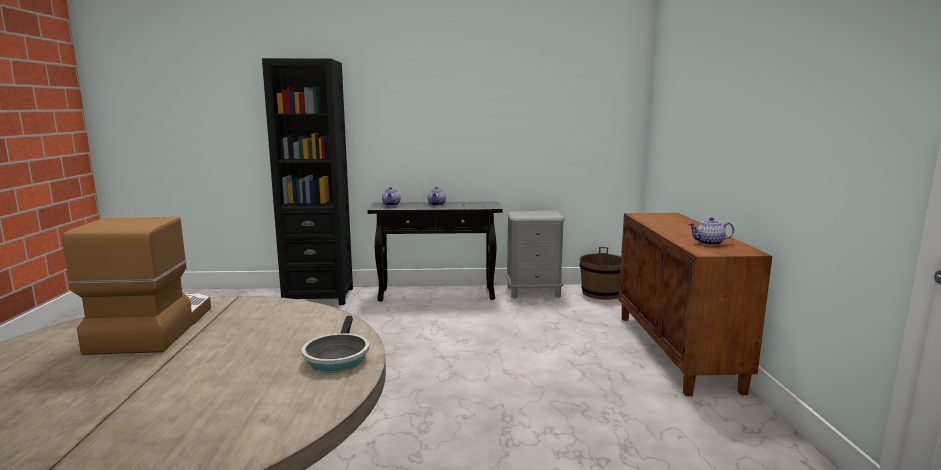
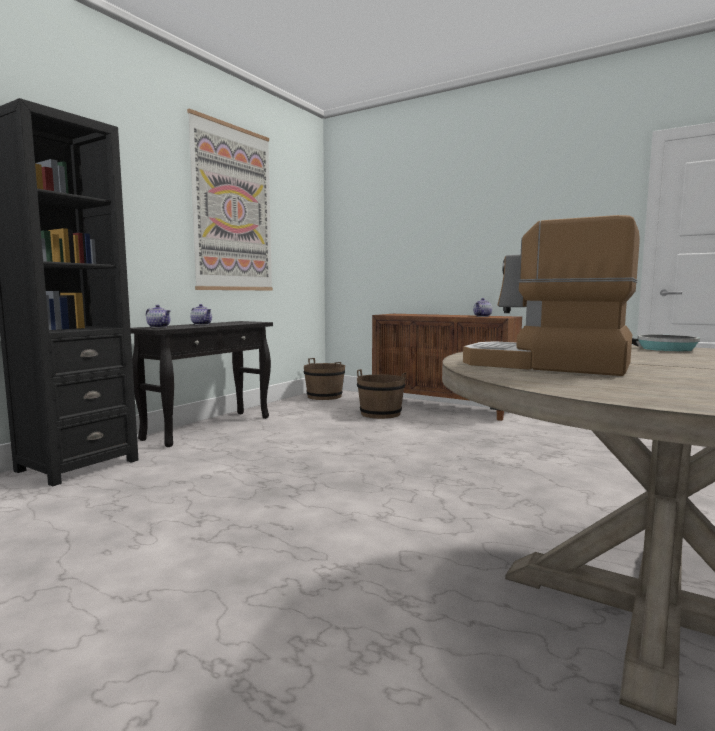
camera: 55 degrees left, 5 degrees down
(501, 92) = (233, 209): none -> picture
(534, 292) = (280, 407): grey nightstand -> none
(587, 332) = (380, 414): none -> brown bucket

